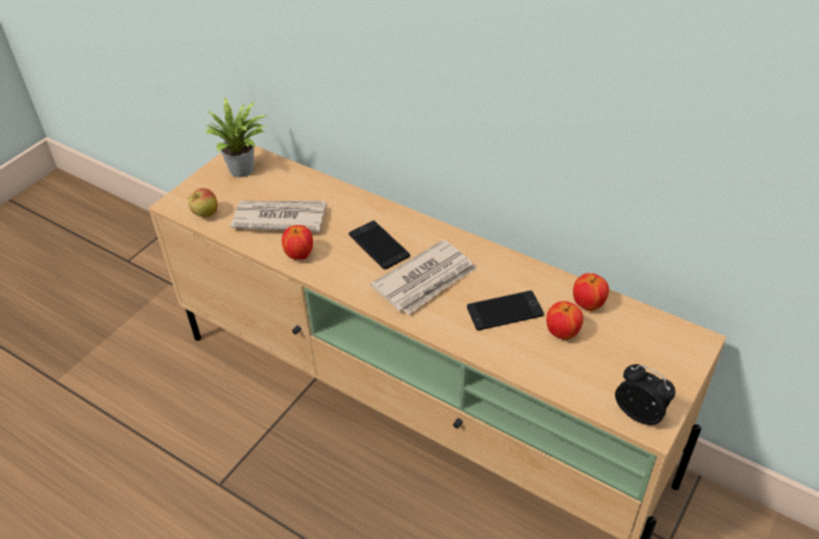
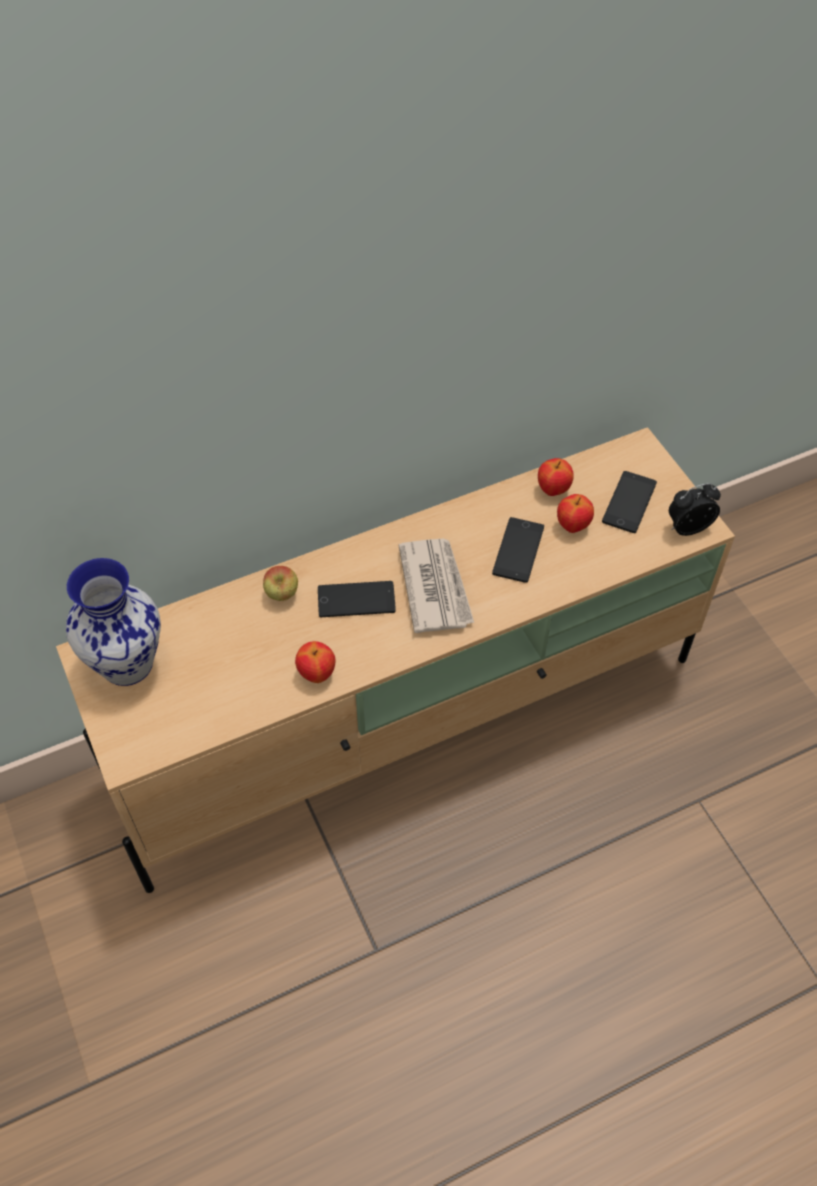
camera: 60 degrees left, 10 degrees up
(205, 215) = (174, 734): apple -> apple (282, 595)
(245, 170) = (125, 664): potted plant -> vase
(279, 218) = (240, 666): newspaper -> none
(625, 360) = (629, 502): none -> phone

